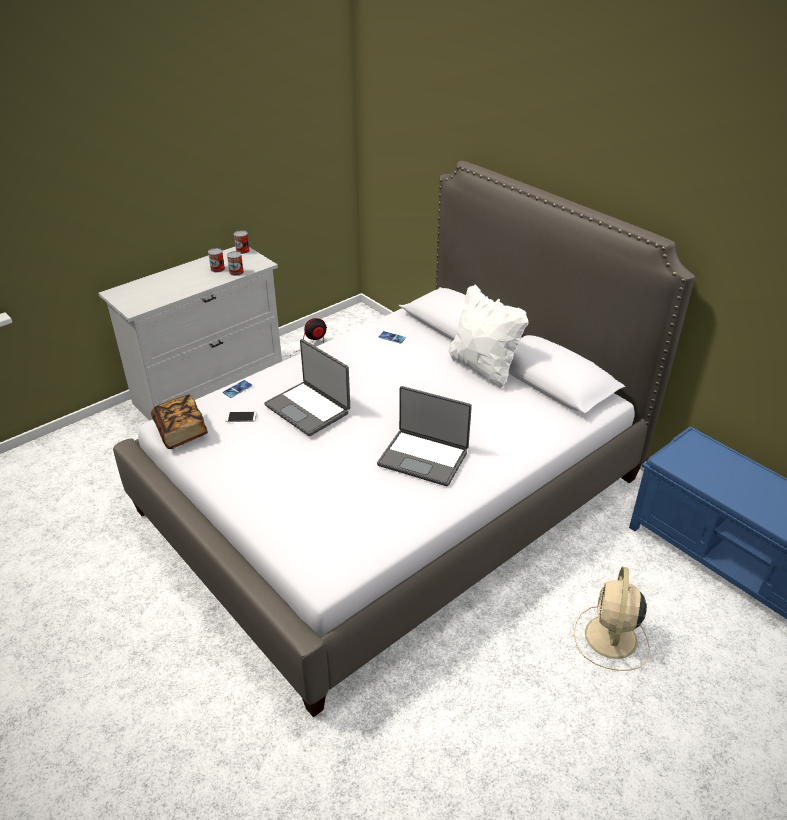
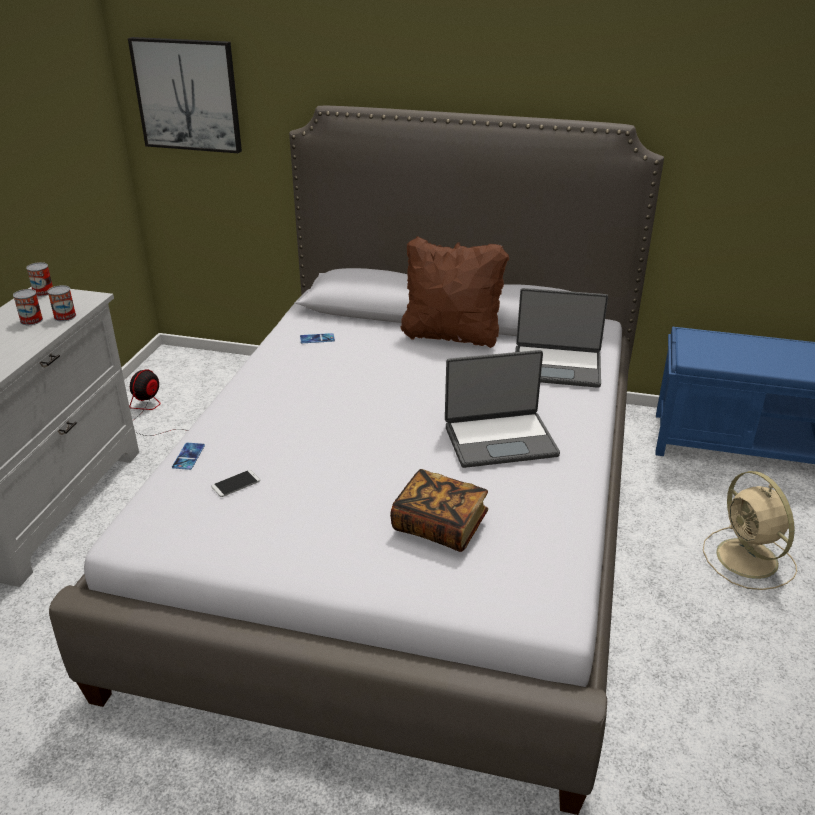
camera: 35 degrees left, 5 degrees down
(181, 432) = (168, 535): book -> book (439, 526)
(308, 409) = (312, 442): laptop -> laptop (556, 366)
(393, 129) = (187, 95): none -> picture
(483, 369) = (451, 336): white pillow -> brown pillow

